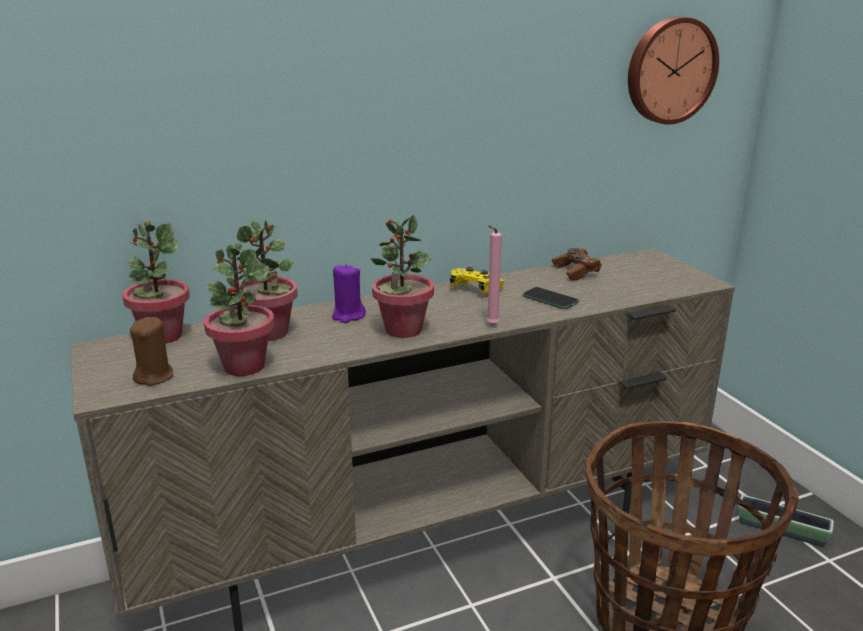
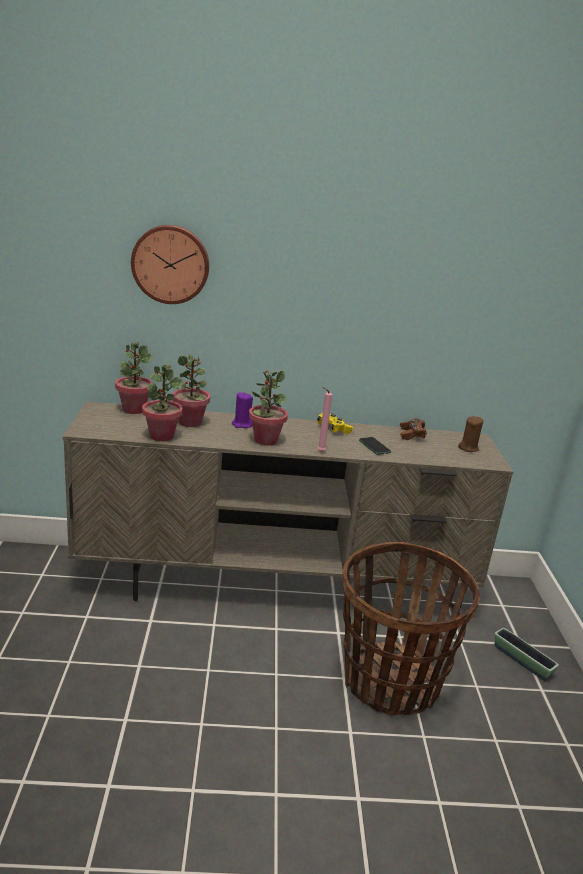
camera: 20 degrees right, 0 degrees up
(154, 377) = (113, 429): brown candle -> brown candle (468, 448)
(669, 70) = (514, 309): wall clock -> wall clock (171, 264)

